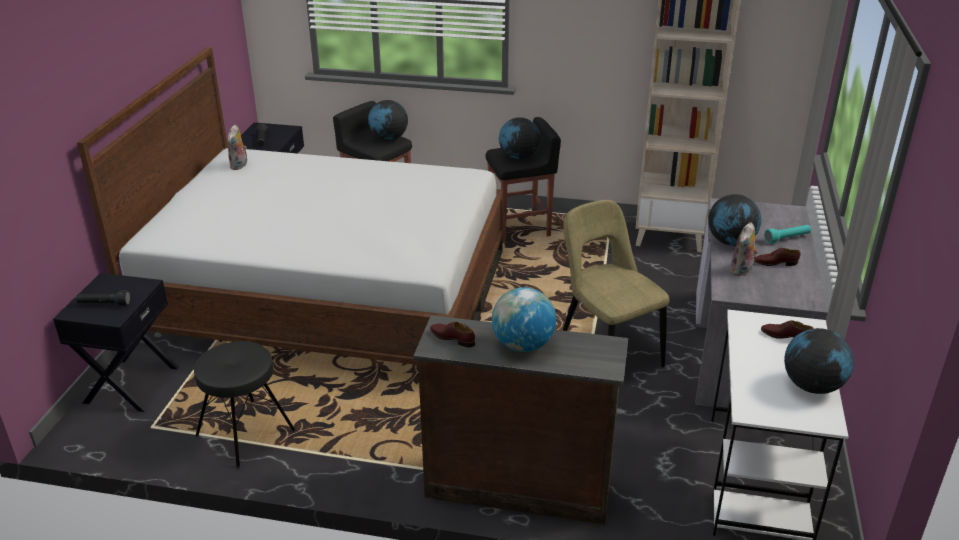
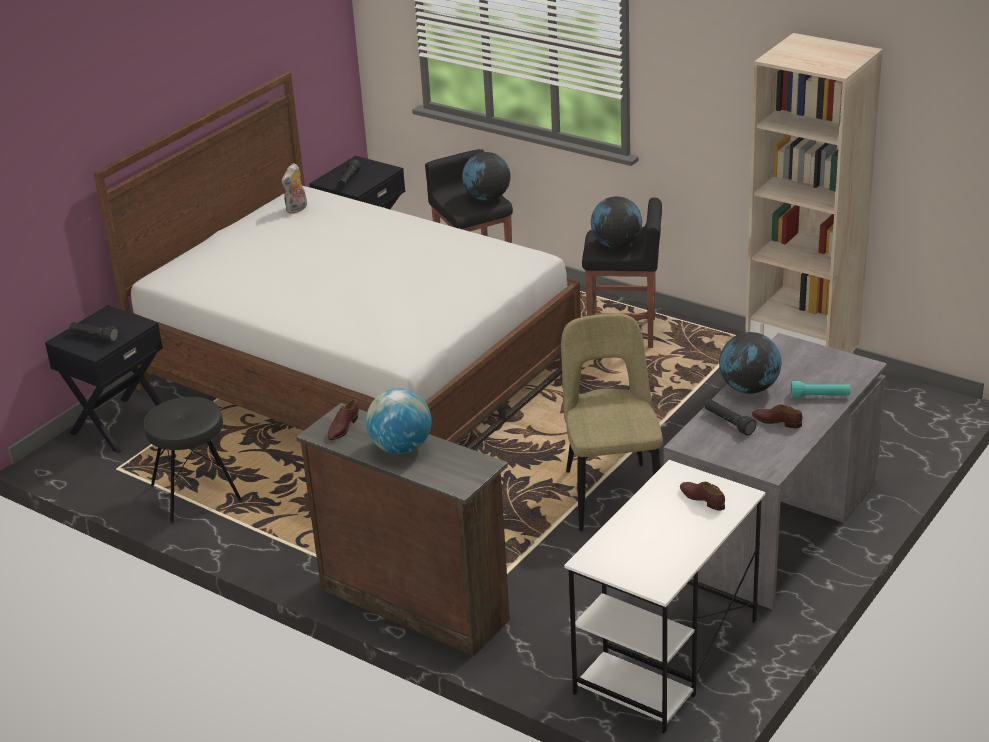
camera: 25 degrees right, 0 degrees up
(452, 338) = (343, 428): brown shoe -> brown shoe turned 120 degrees counterclockwise
(742, 271) = (728, 423): plush toy -> black flashlight
(812, 386) = (678, 552): globe -> none

